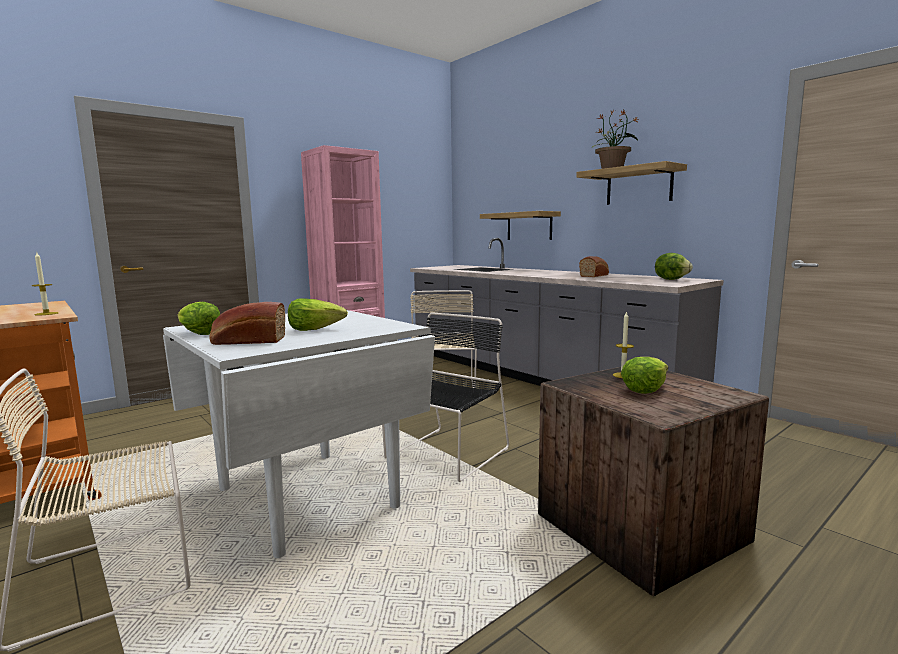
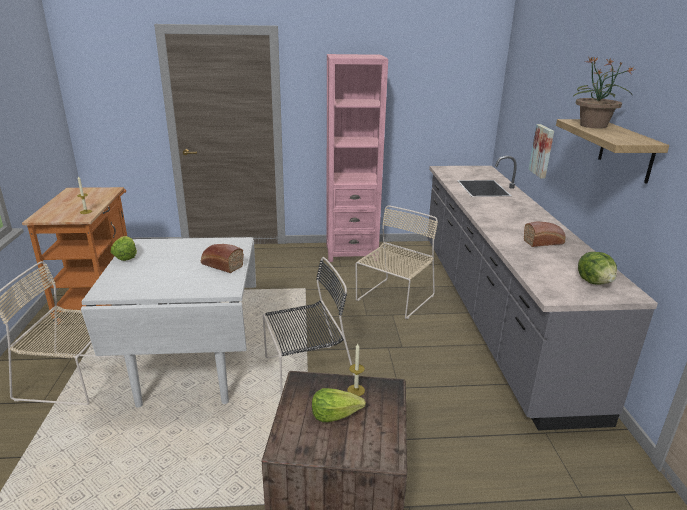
camera: 35 degrees right, 15 degrees up
(247, 341) = (127, 278): bread -> bread (221, 265)
(315, 329) = (180, 273): lettuce -> none
(529, 226) = (543, 151): shelf -> picture

